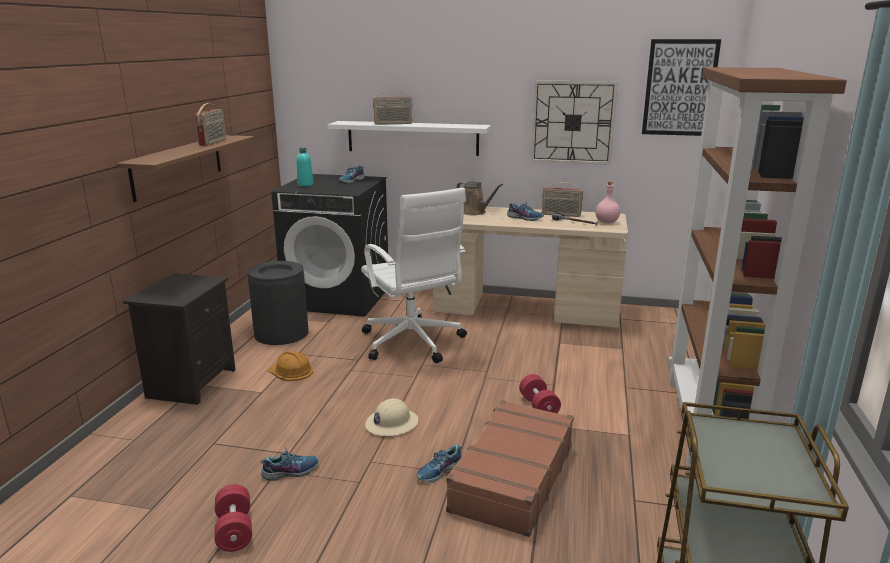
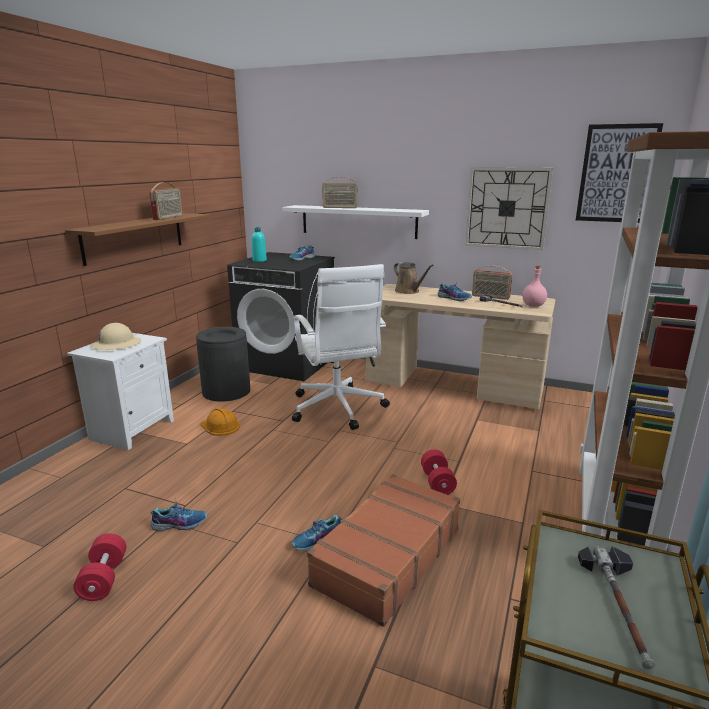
camera: 10 degrees right, 0 degrees up
(191, 382) = (132, 429): black nightstand -> white nightstand
(391, 423) = (290, 485): beige hard hat -> beige hard hat (116, 344)
(762, 463) = (621, 606): none -> hammer

